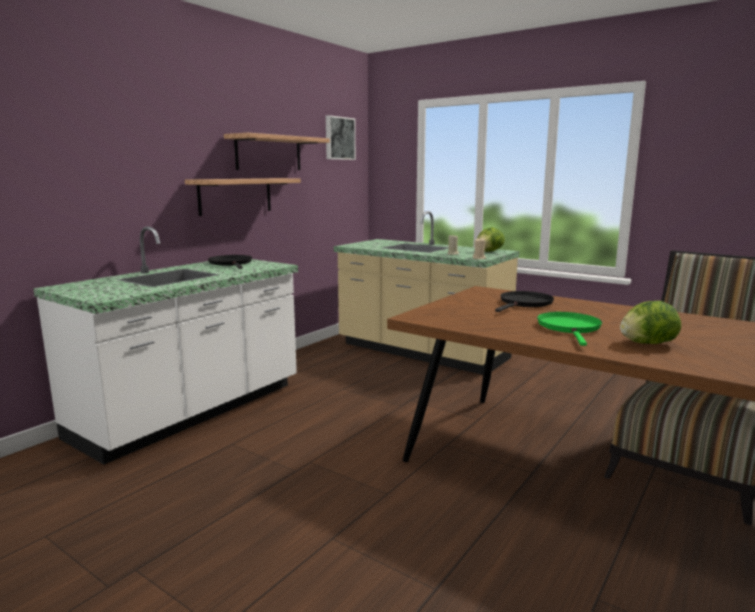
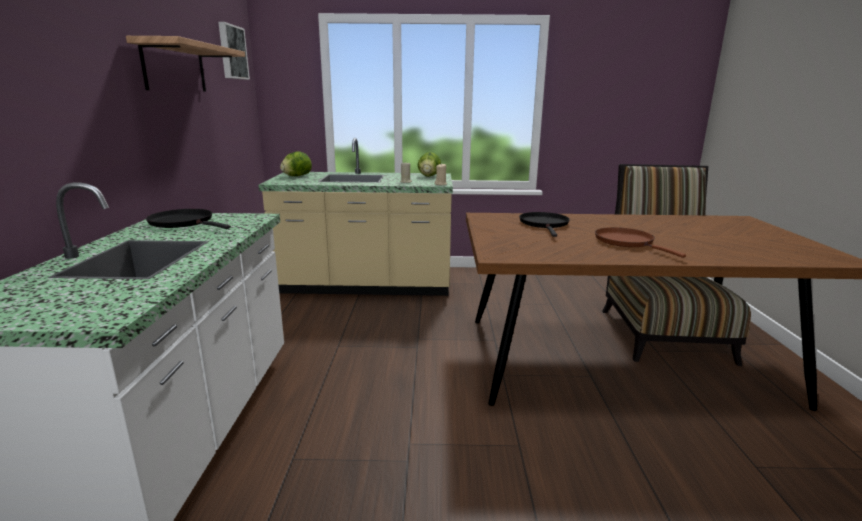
camera: 35 degrees left, 5 degrees up
(235, 196) = (150, 127): shelf -> none
(569, 328) = (627, 242): green frying pan -> brown frying pan
(647, 343) = (698, 246): lettuce -> lettuce (296, 176)

